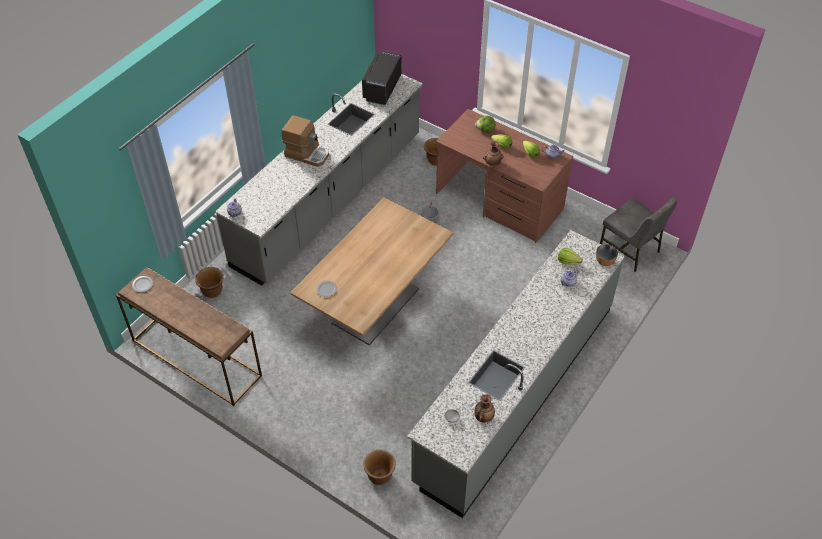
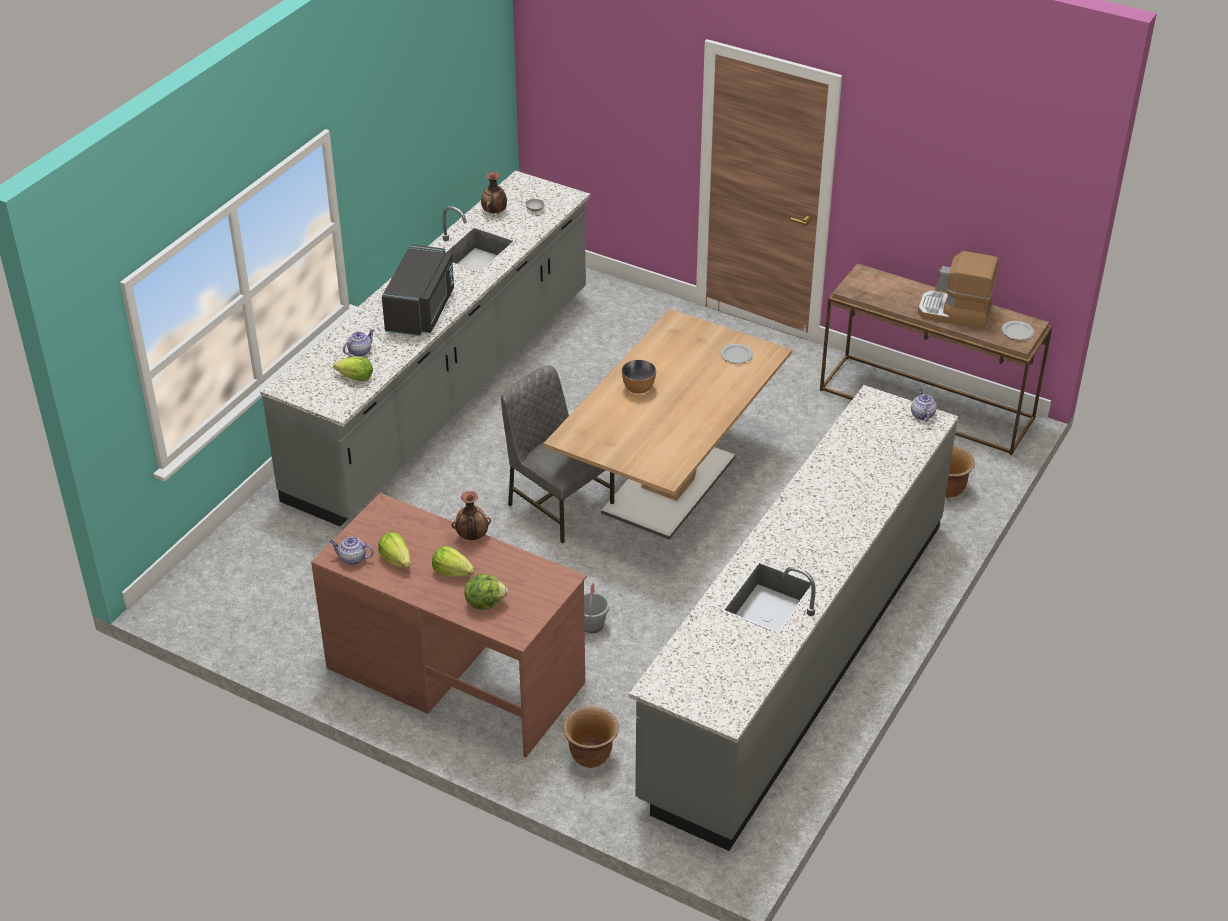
camera: 175 degrees right, 10 degrees down
(307, 154) = (834, 520): coffee machine -> coffee machine (954, 313)
(380, 476) = (627, 304): brown planter -> none
(381, 88) = (719, 672): black microwave -> black microwave (421, 311)
(605, 262) = (295, 381): bowl -> bowl (638, 389)
(630, 250) = (214, 598): grey chair -> grey chair (558, 505)

